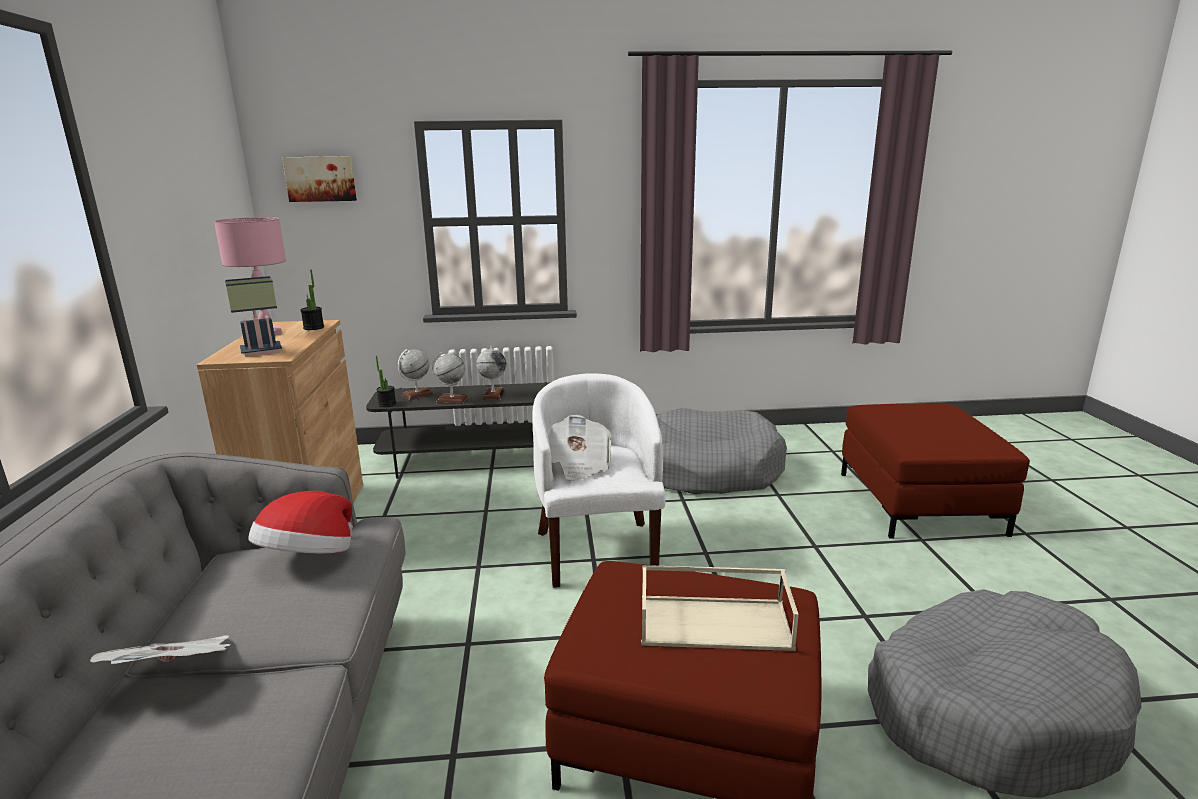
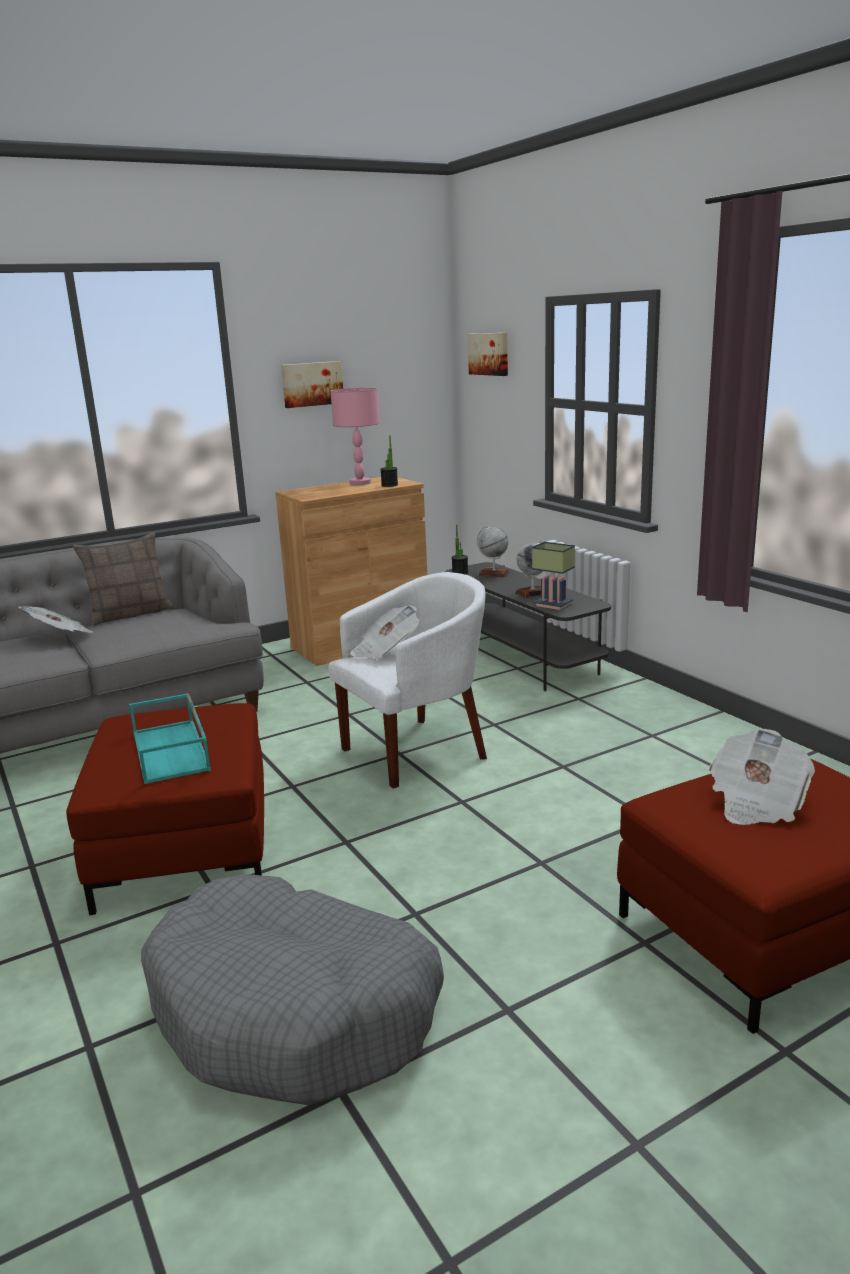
camera: 65 degrees right, 0 degrees up
(165, 216) = (312, 384): none -> picture
(185, 595) = (130, 614): none -> pillow
(260, 352) = (313, 492): table lamp -> table lamp (551, 605)
(309, 559) = (177, 623): hat -> none
(452, 400) = (498, 585): globe -> none
(706, 470) = (657, 763): grey dog bed -> none
(715, 622) = (172, 751): beige tray -> turquoise tray
(922, 427) = (756, 802): none -> newspaper

